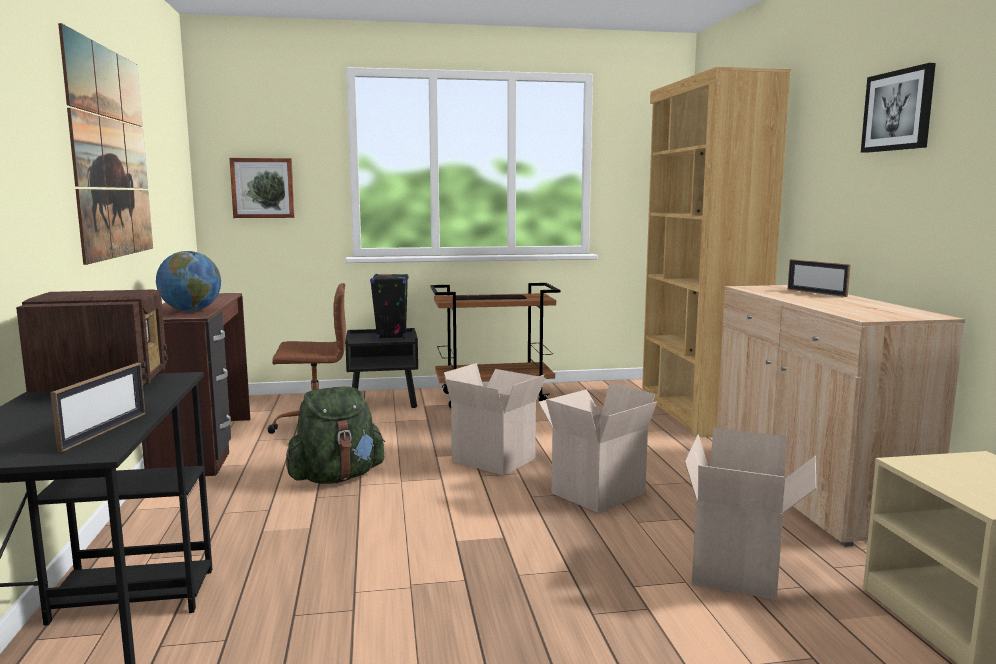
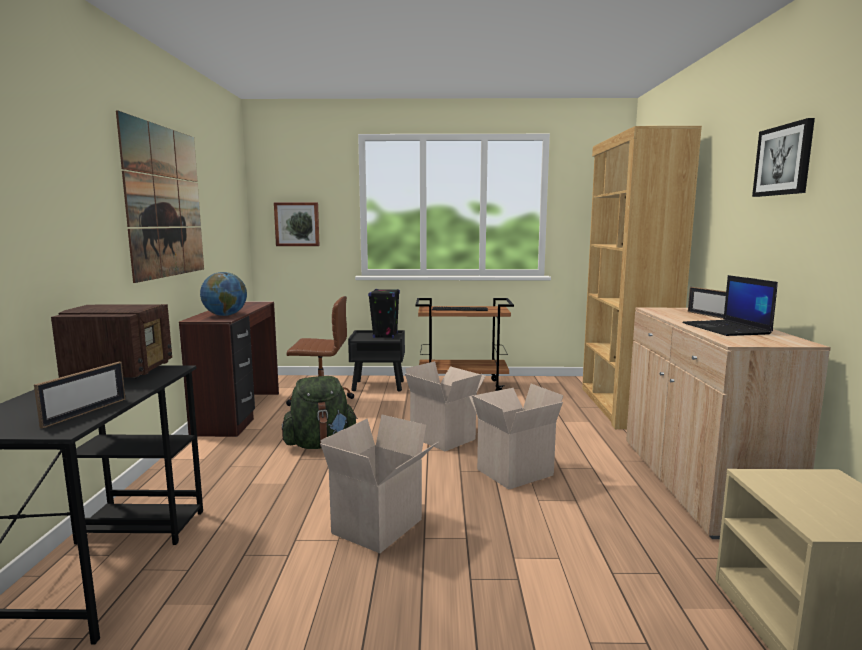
camera: 10 degrees right, 0 degrees up
(741, 571) = (610, 553): cardboard box -> cardboard box (378, 528)
(845, 305) = (727, 329): none -> laptop

